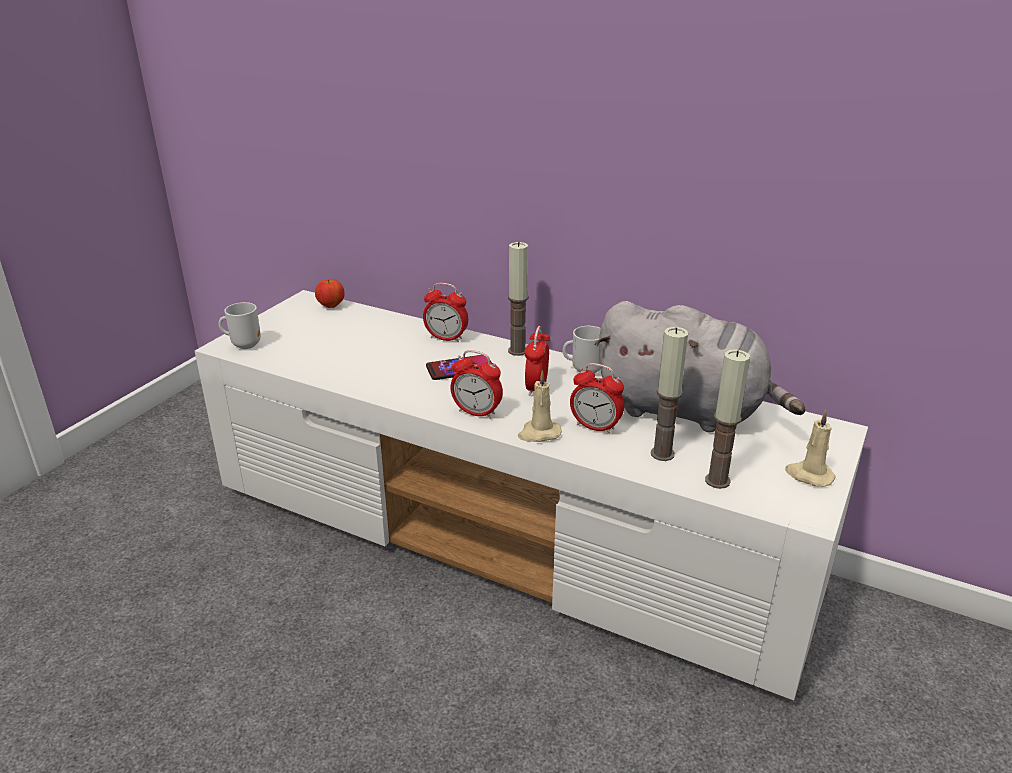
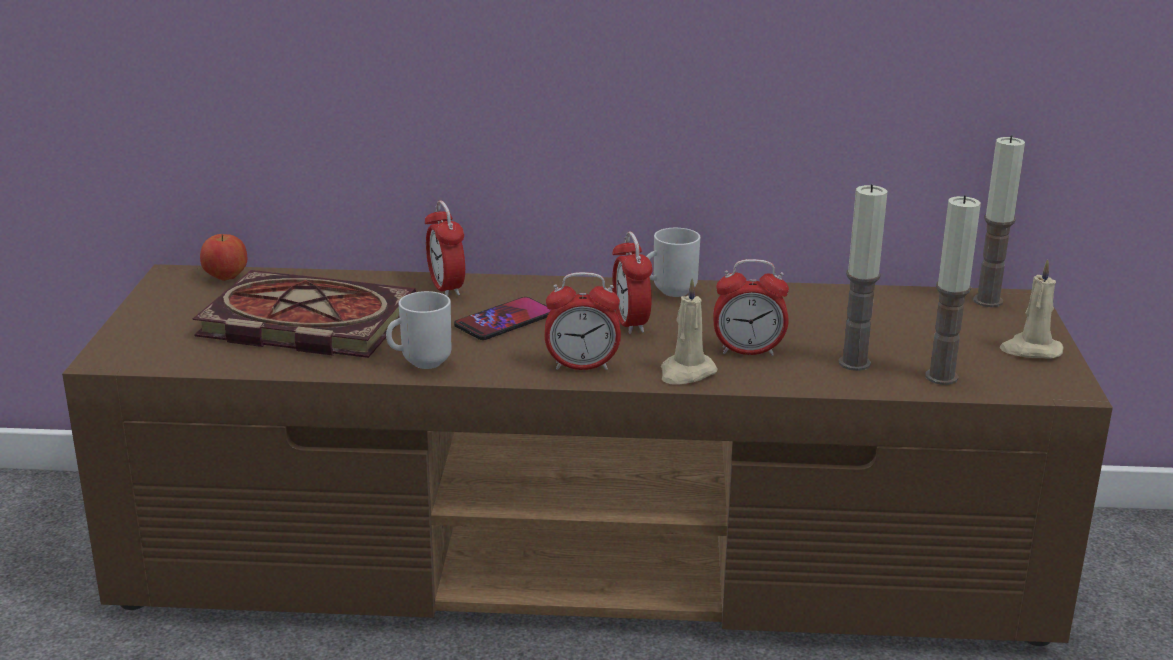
camera: 25 degrees left, 5 degrees down
(244, 344) = (141, 350): mug -> mug (422, 363)
(343, 345) = (301, 323): none -> book
(446, 338) = (446, 288): alarm clock -> alarm clock turned 75 degrees clockwise
(510, 536) = (590, 563): white tv stand -> brown tv stand
(517, 351) = (560, 286): candle -> candle (987, 301)
(686, 411) = (837, 313): grey plush toy -> none

